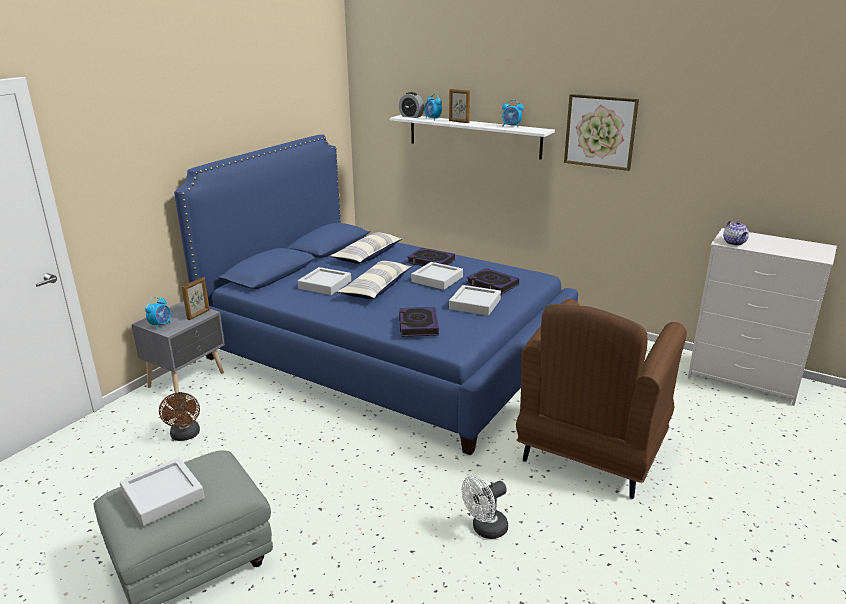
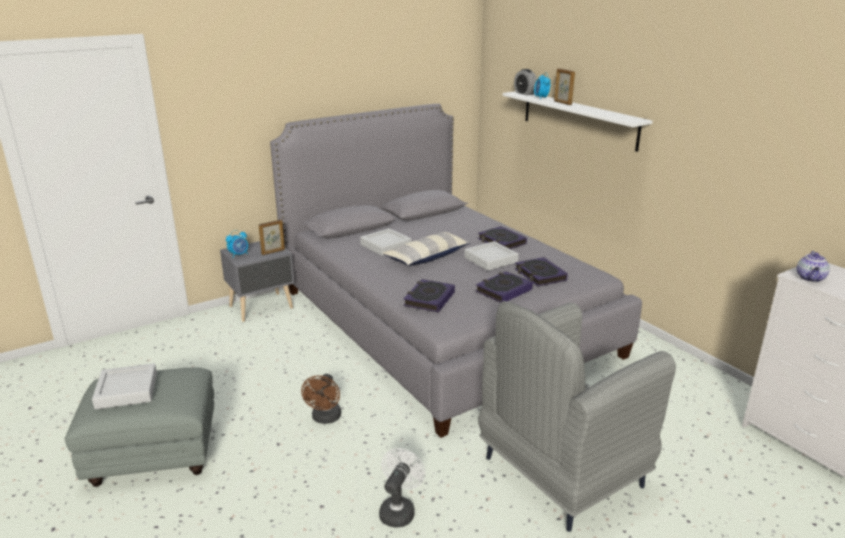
camera: 25 degrees right, 0 degrees up
(185, 436) = (226, 353): brown fan -> brown fan (325, 419)
(368, 255) = (449, 225): pillow -> none
(388, 351) = (442, 321): blue bed -> grey bed
(475, 304) = (503, 290): grey tray -> book
(485, 529) = (399, 510): white fan -> white fan turned 120 degrees clockwise
(511, 126) = (609, 112): alarm clock -> none
(590, 455) = (560, 474): brown armchair -> grey armchair
(600, 131) = (697, 128): picture -> none

